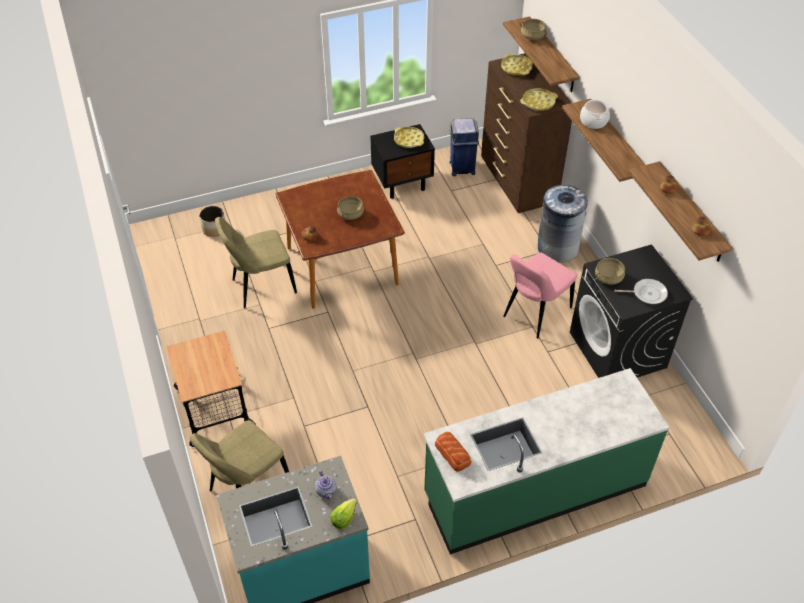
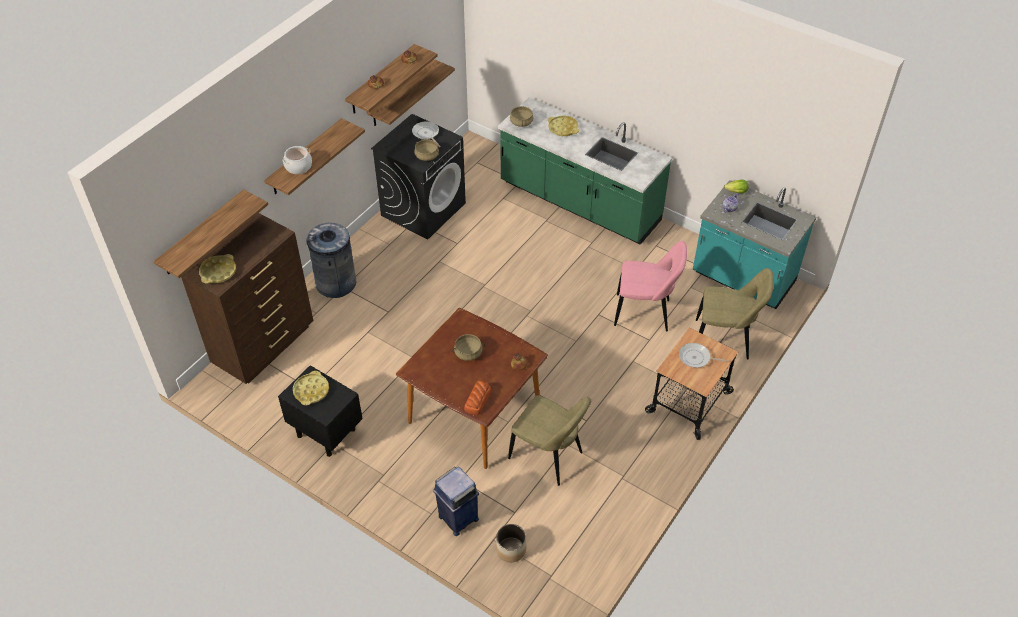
camera: 125 degrees left, 0 degrees up
(207, 366) = (696, 358): none -> frying pan
(452, 453) = (643, 171): bread -> bread (477, 400)
(462, 167) = (268, 398): blue trash can -> blue trash can (457, 518)
(532, 36) = (193, 243): beige cooking pot -> beige cooking pot (521, 122)
(535, 314) = (424, 265): pink chair -> pink chair (645, 313)
(538, 102) = (267, 234): yellow tray -> yellow tray (563, 128)
(699, 264) = (401, 93): none -> shelf

